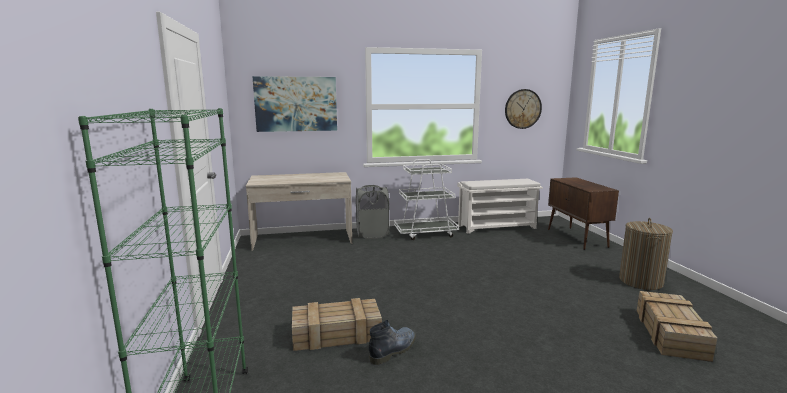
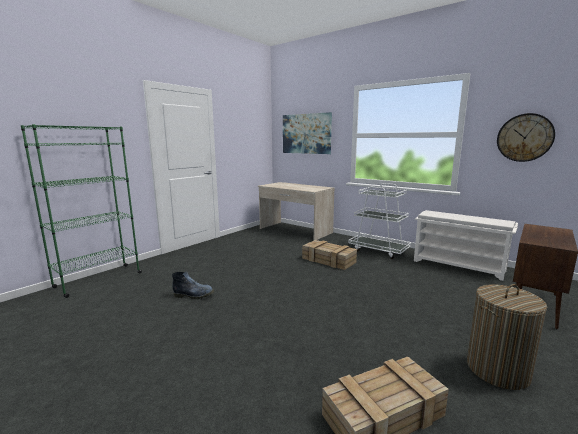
camera: 50 degrees right, 0 degrees up
(335, 334) = (194, 276): crate -> crate (327, 260)
(372, 234) = (340, 240): grey laundry basket -> none

